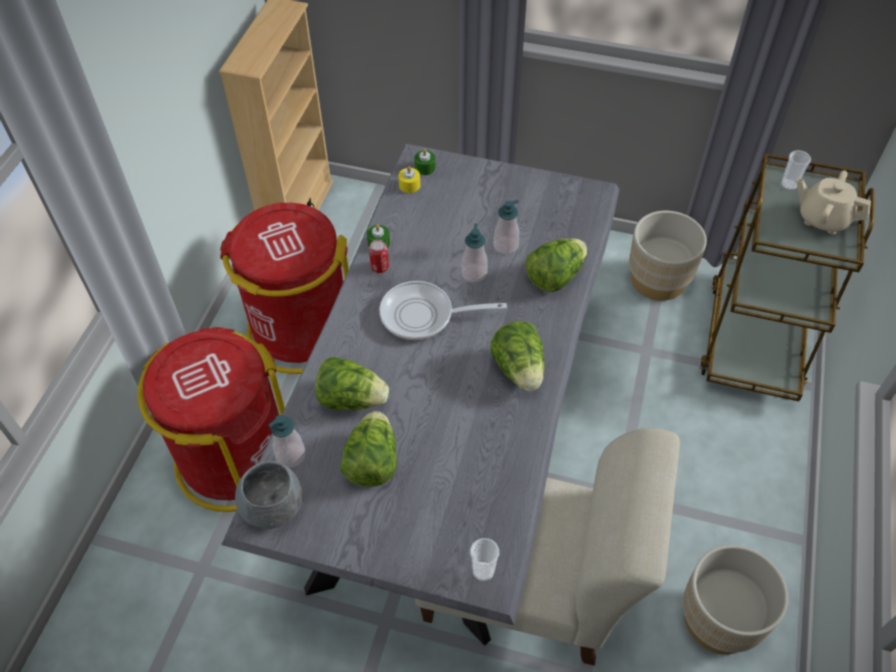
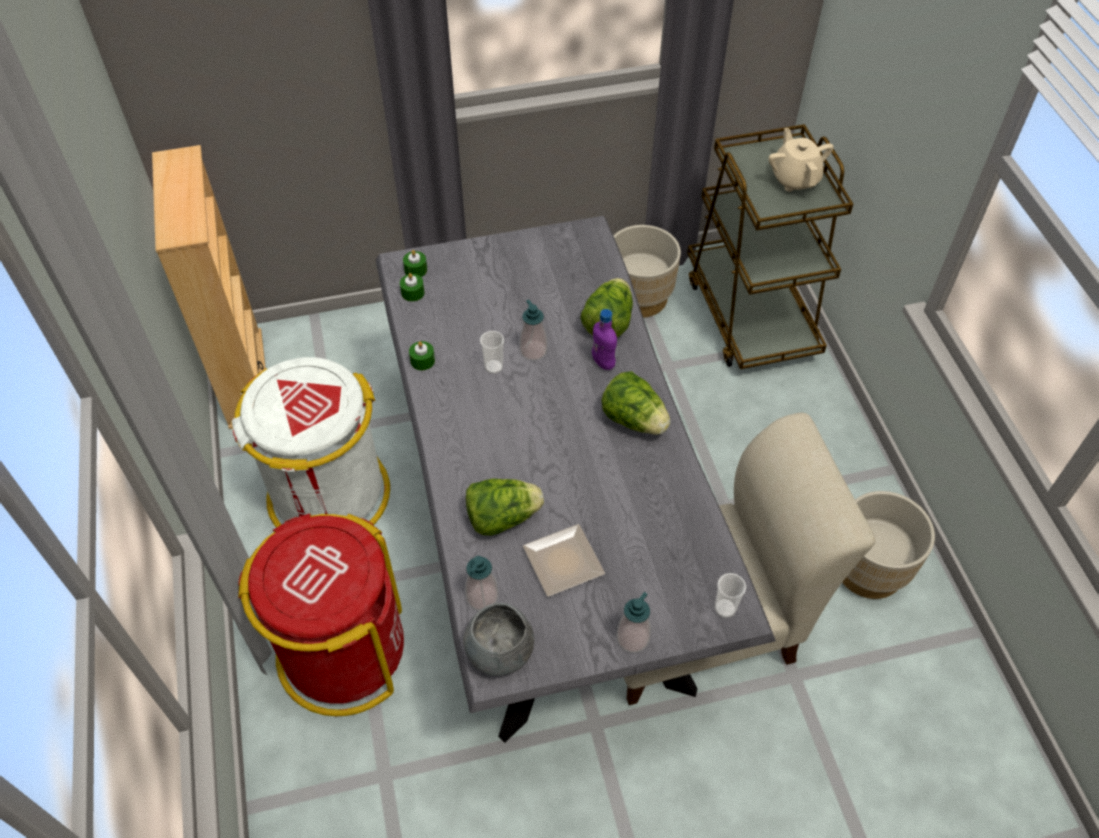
camera: 30 degrees left, 0 degrees up
(300, 331) = (328, 495): red trash can -> white trash can
(372, 462) = (562, 565): lettuce -> plate
(380, 267) = (440, 383): can -> none
(409, 185) = (412, 293): yellow candle -> green candle
(423, 315) = (514, 410): frying pan -> none
(505, 246) = (544, 313): soap dispenser -> soap dispenser (632, 638)
(526, 308) = (603, 362): none -> purple bottle
(789, 185) = (749, 159): cup -> cup (493, 367)
(822, 219) = (794, 179): beige teapot -> beige teapot turned 75 degrees clockwise

